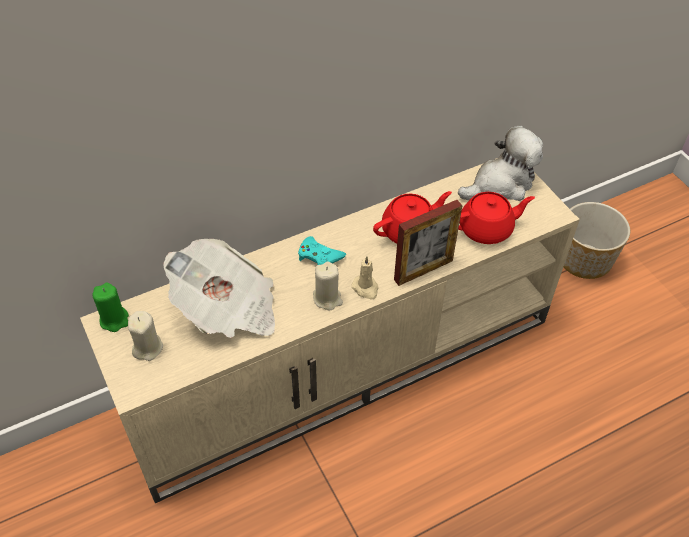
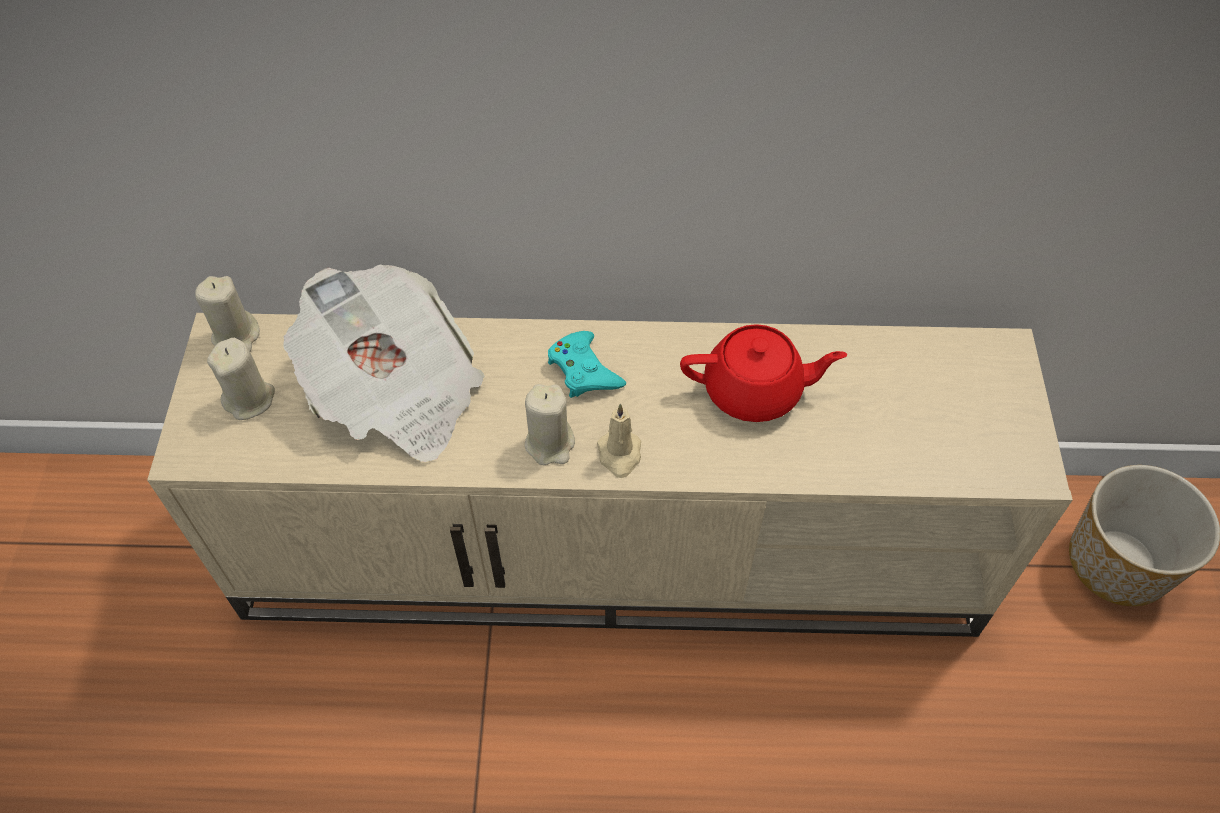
camera: 30 degrees right, 5 degrees up
(114, 319) = (236, 336): green candle -> beige candle
(423, 270) = (732, 467): picture frame -> none
(487, 229) = (888, 444): red teapot -> none
(501, 183) = (967, 376): plush toy -> none

